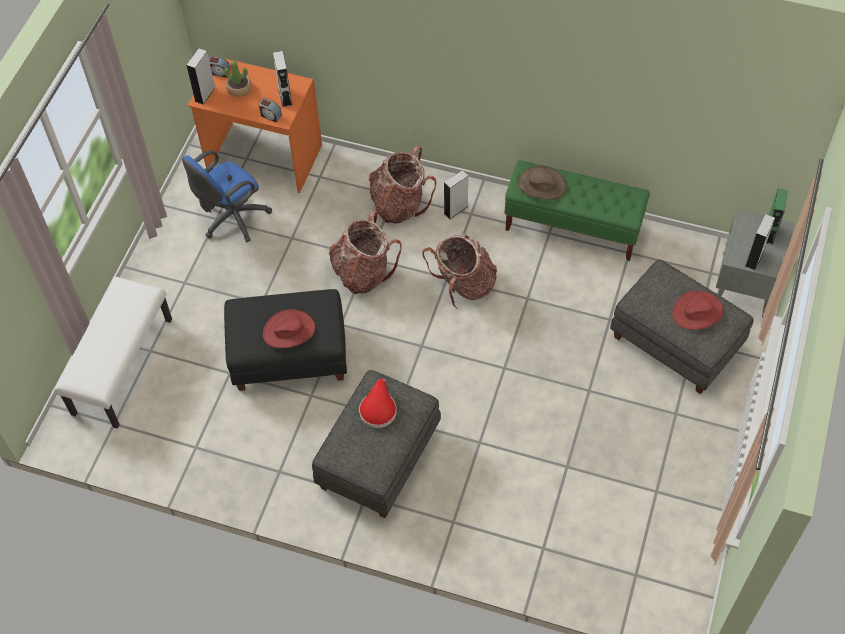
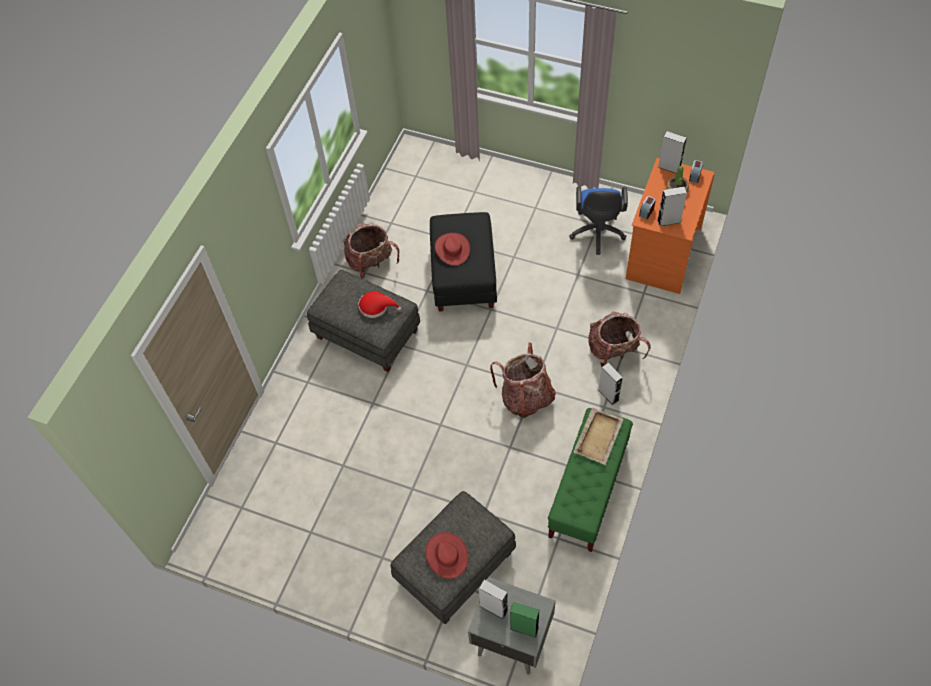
camera: 95 degrees right, 0 degrees up
(122, 365) = (463, 176): white bench -> none
(231, 219) = (597, 234): blue office chair -> blue office chair turned 135 degrees counterclockwise
(363, 272) = (541, 324): backpack -> backpack (371, 263)
(541, 185) = (598, 436): brown hat -> beige tray

